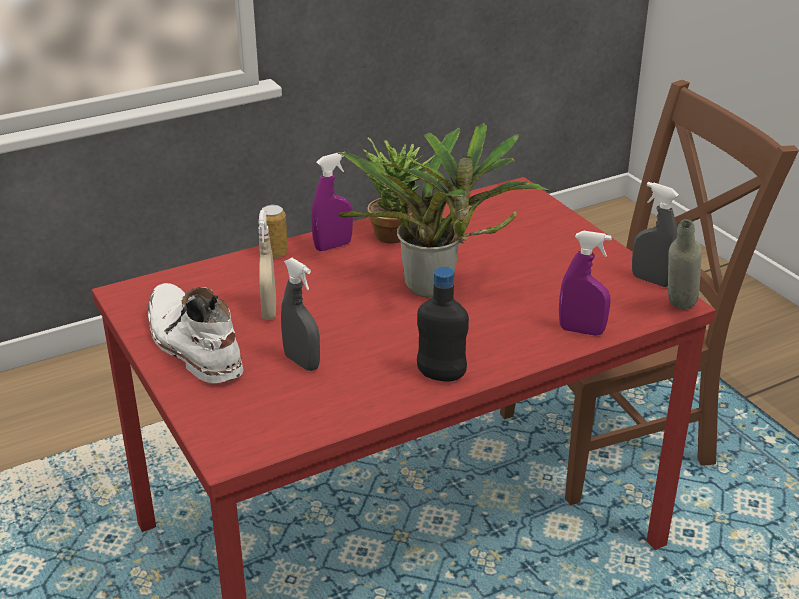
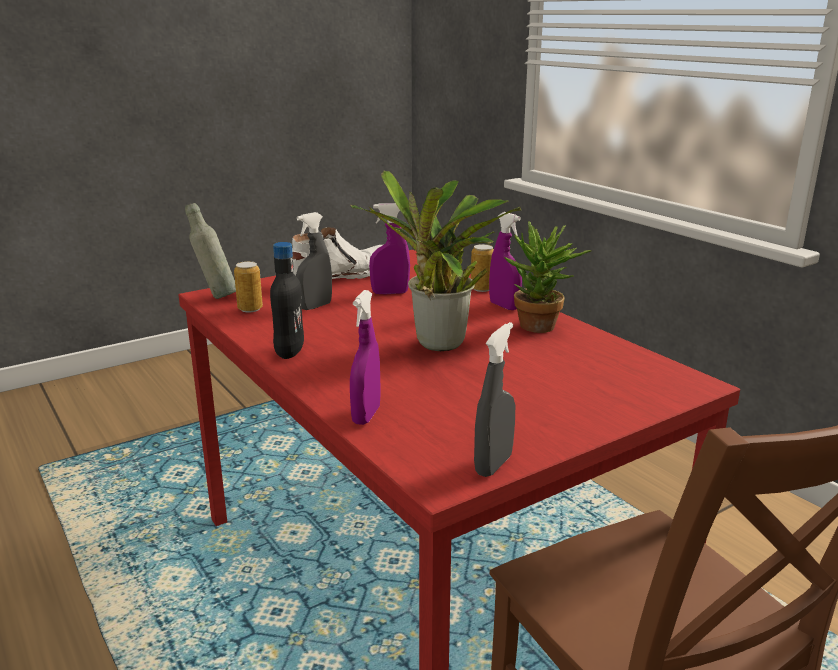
camera: 85 degrees right, 10 degrees down
(269, 310) = (390, 293): beige spray bottle -> purple spray bottle
(298, 412) = (250, 309): none -> can
(677, 310) = (419, 480): grey bottle -> grey bottle (215, 297)

